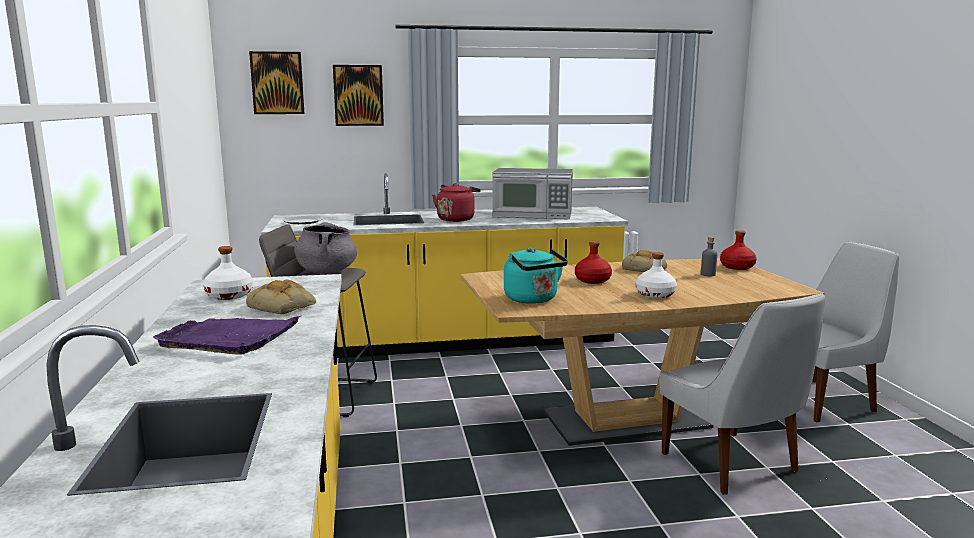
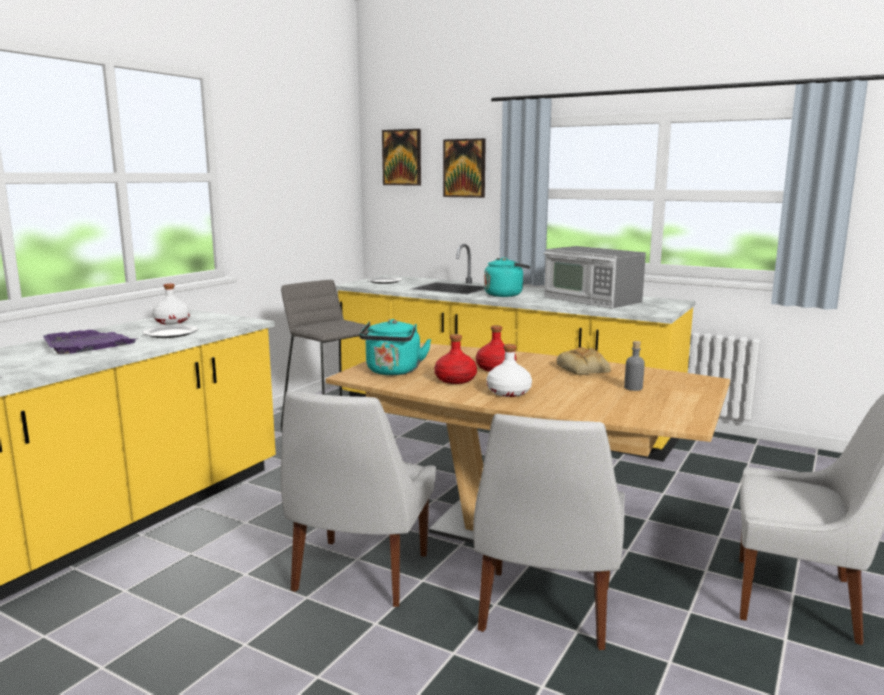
camera: 40 degrees right, 0 degrees up
(283, 306) = (171, 334): bread -> plate
(326, 271) = (339, 324): grey cooking pot -> none
(456, 219) = (505, 294): red kettle -> turquoise kettle
(583, 498) = (359, 575): none -> white chair
(736, 267) = (697, 388): red bottle -> red bottle (455, 379)

